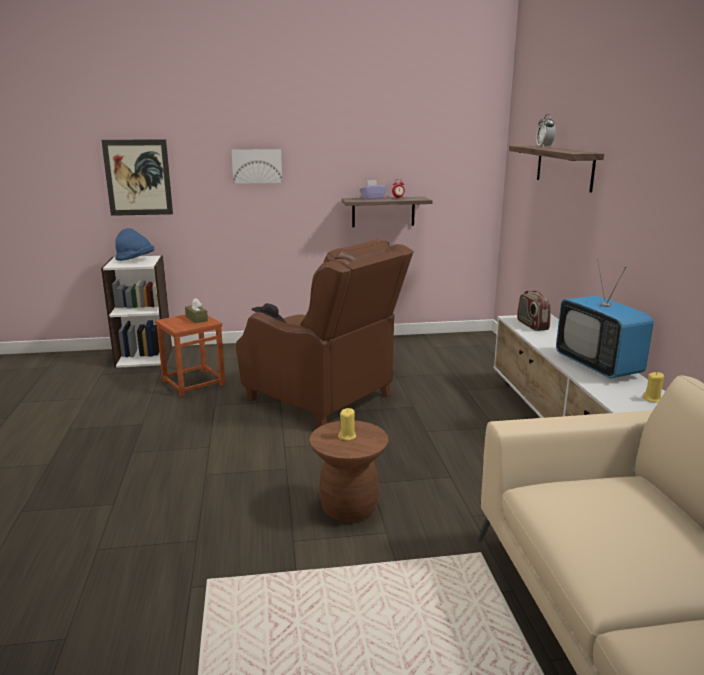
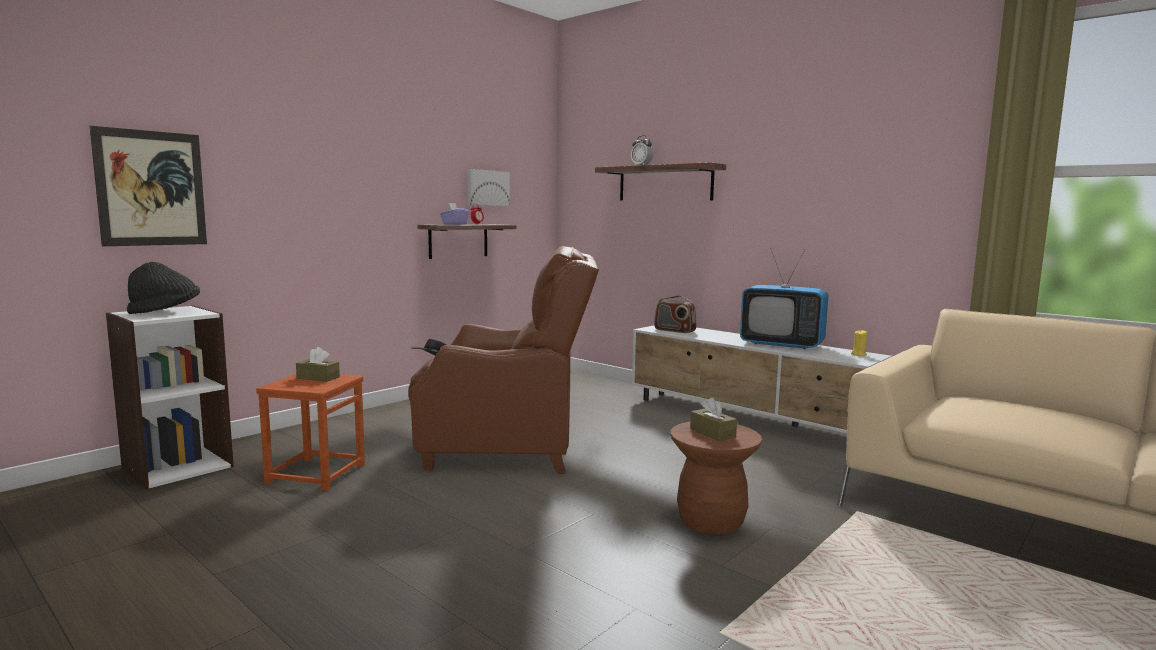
camera: 40 degrees left, 10 degrees down
(135, 260) = (166, 312): blue hat -> black hat
(257, 166) = (322, 181): picture -> picture (487, 188)
(347, 436) = (712, 433): yellow candle -> brown tissue box

